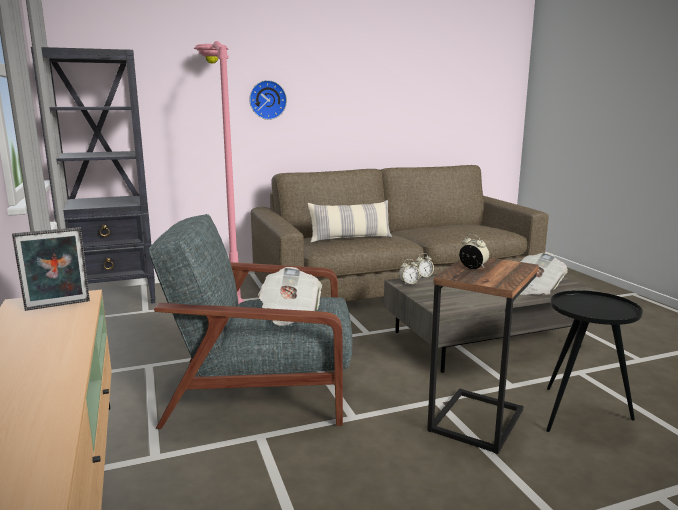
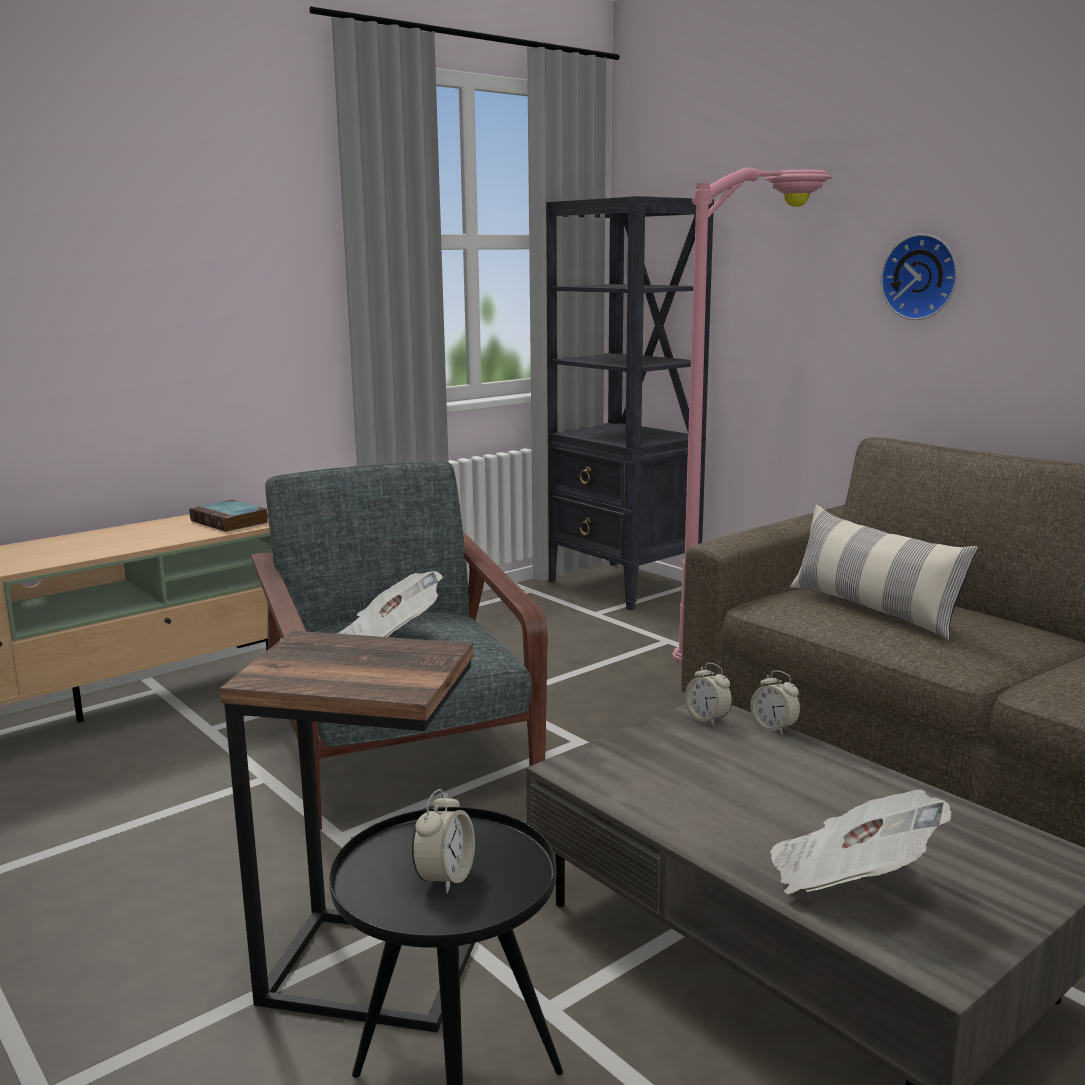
camera: 70 degrees right, 0 degrees up
(58, 306) = (231, 522): picture frame -> book
(473, 267) = (363, 651): alarm clock -> alarm clock (445, 877)

